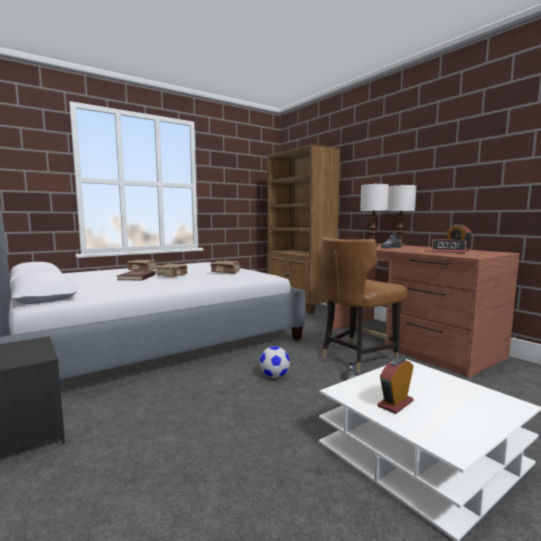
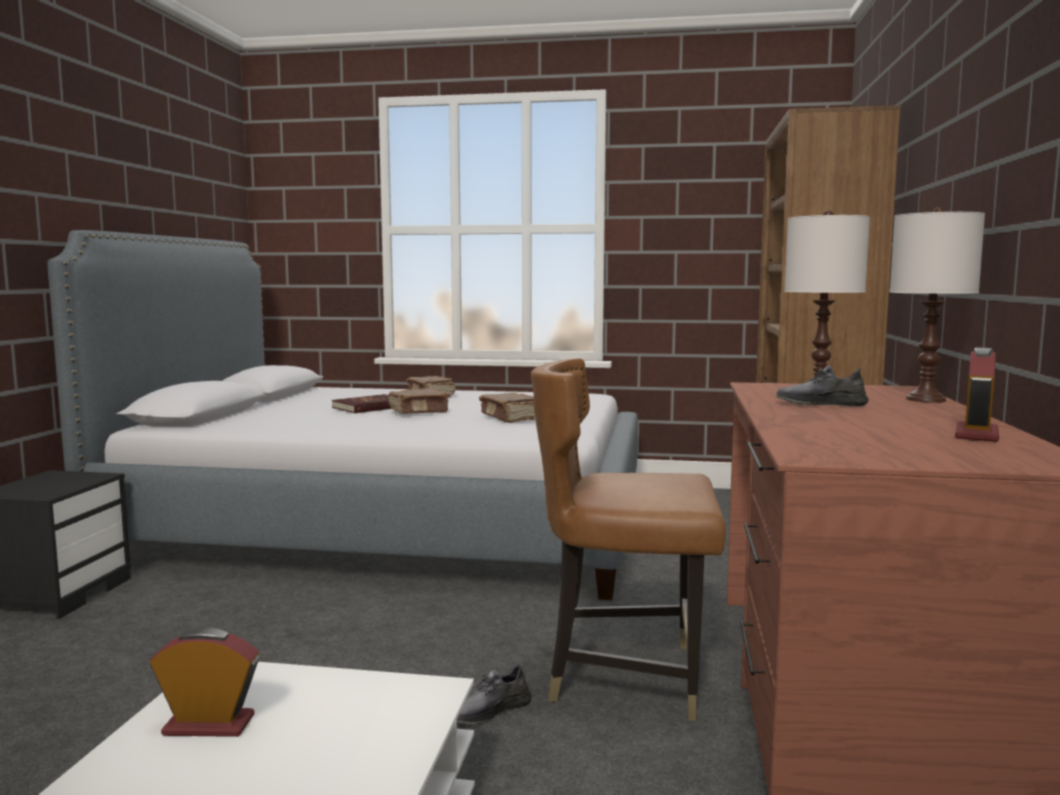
camera: 45 degrees right, 0 degrees up
(274, 376) = (407, 643): football -> none
(448, 251) = (885, 435): alarm clock -> none

